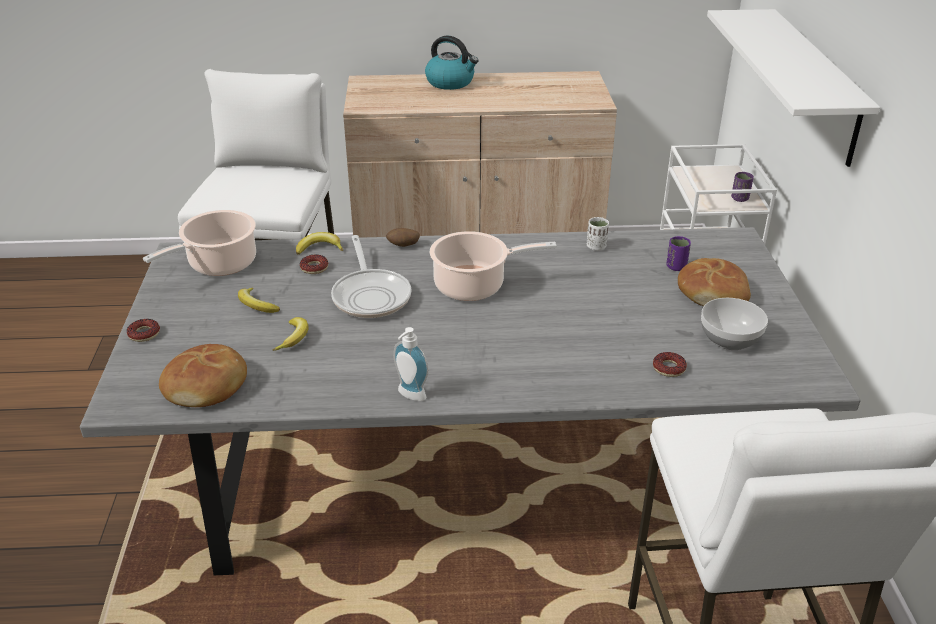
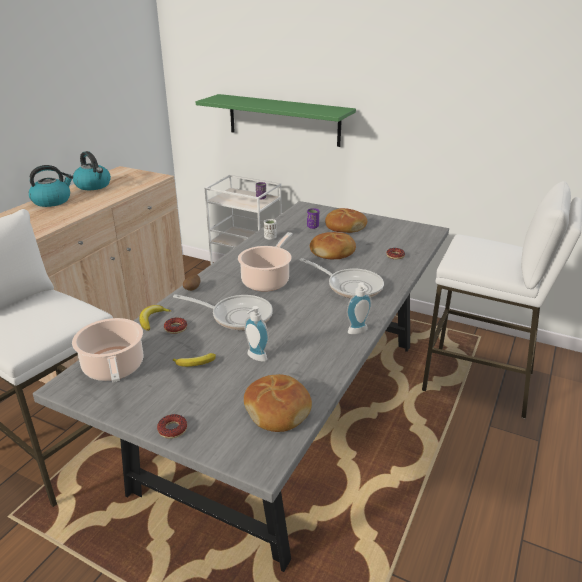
camera: 60 degrees left, 5 degrees down
(294, 338) = (255, 358): banana -> soap dispenser
(518, 83) = (93, 186): none -> kettle
(526, 354) = (351, 286): none -> frying pan
(612, 309) = (333, 252): none -> bread
(730, 340) = (385, 236): bowl -> none
(813, 85) = (283, 120): white shelf -> green shelf

